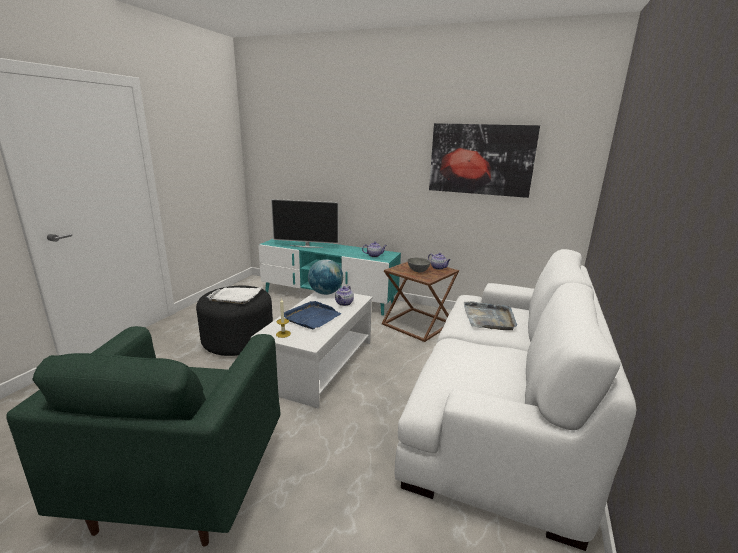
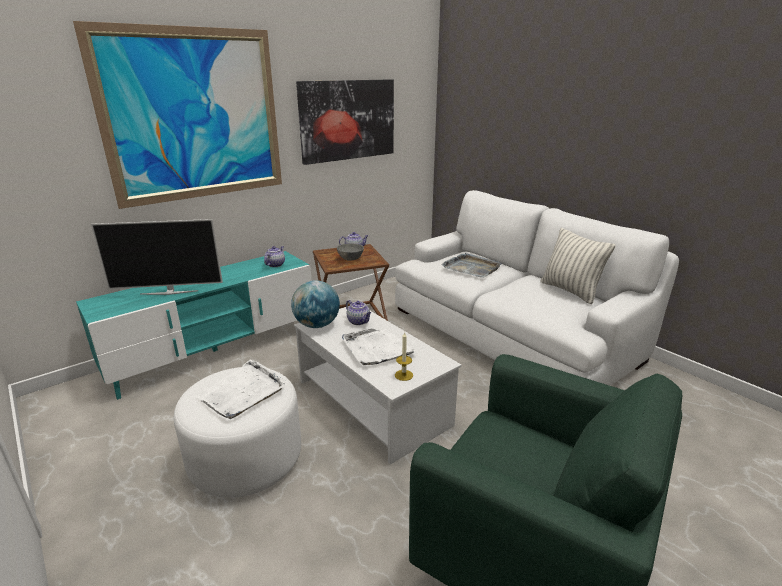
camera: 60 degrees left, 5 degrees up
(238, 340) = (246, 458): black ottoman -> white ottoman
(306, 246) = (169, 292): television -> television turned 45 degrees clockwise
(311, 317) = (376, 348): blue tray -> white tray
(357, 143) = (195, 116): none -> picture
(516, 379) = (570, 291): none -> pillow

